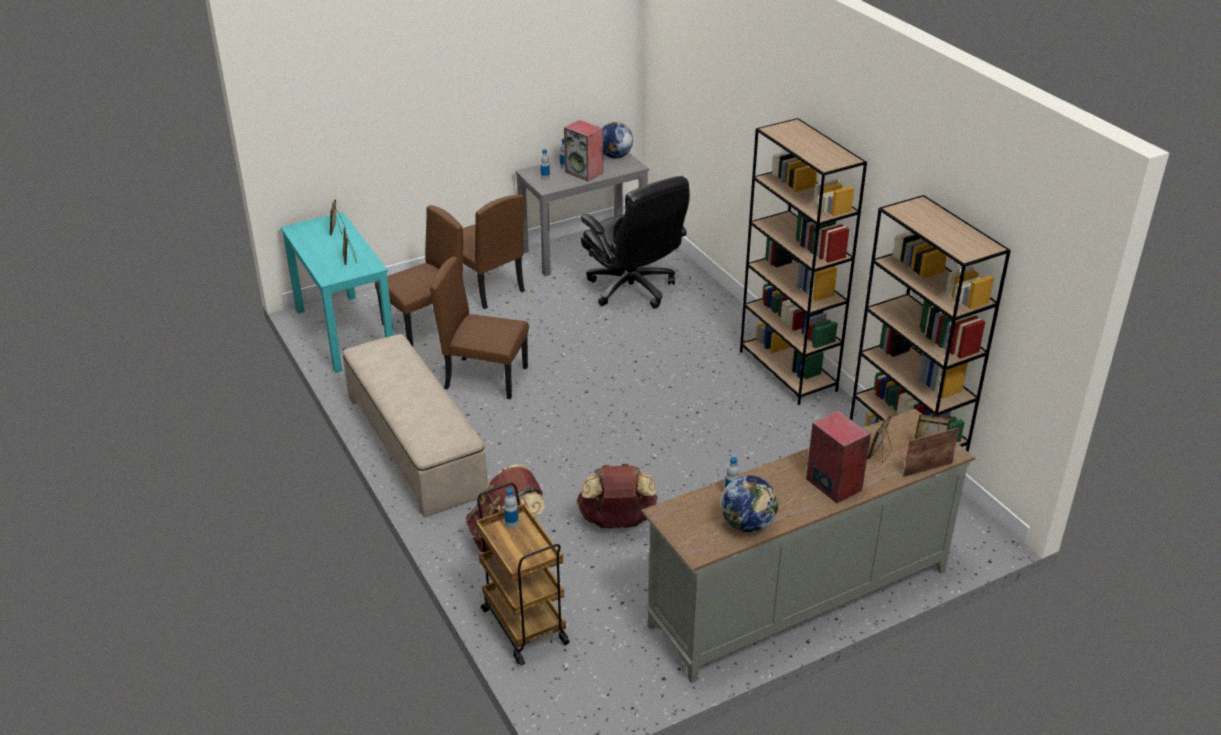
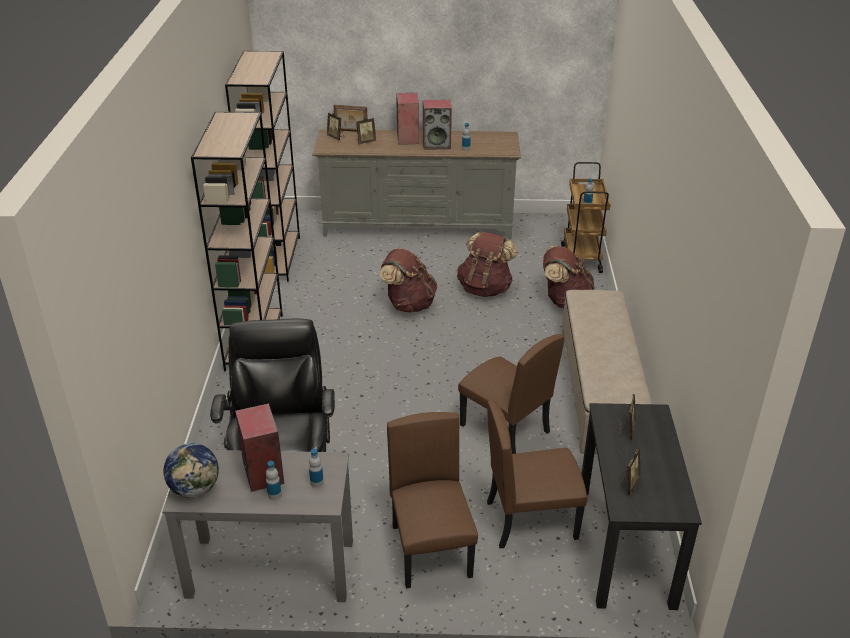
camera: 150 degrees left, 0 degrees up
(344, 332) = (625, 546): turquoise desk -> black desk
(685, 466) = (408, 304): none -> brown backpack
(748, 524) = (472, 137): globe -> none
(780, 487) = (437, 144): none -> speaker

